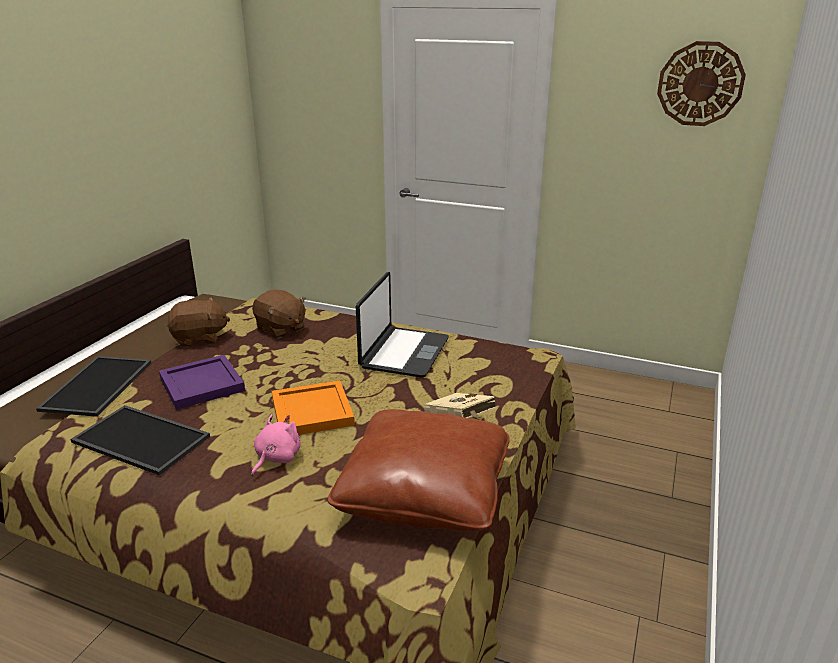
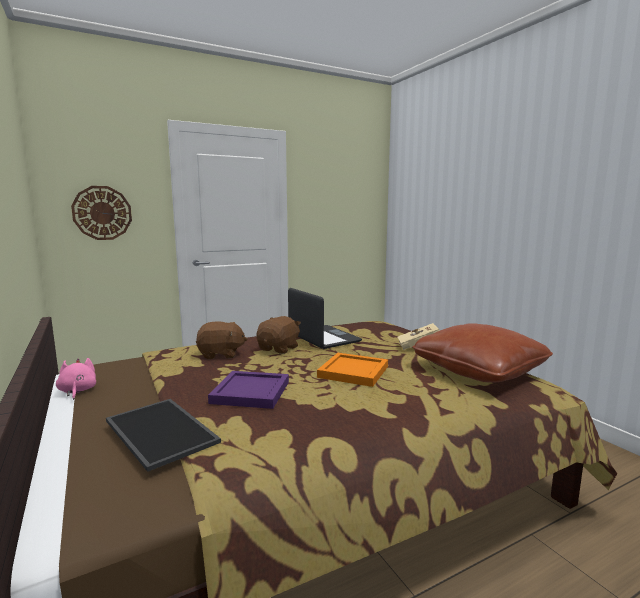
camera: 50 degrees left, 15 degrees down
(138, 440) = (296, 432): tray -> none
(199, 338) = (171, 377): brown plush toy -> brown plush toy (279, 348)
(276, 458) = (395, 394): pink plush toy -> pink plush toy (77, 391)
(700, 84) = (357, 182): wall clock -> wall clock (102, 213)

